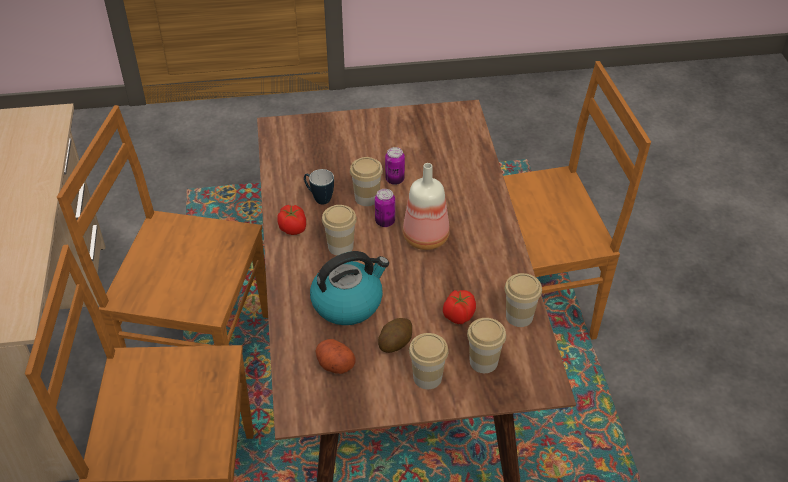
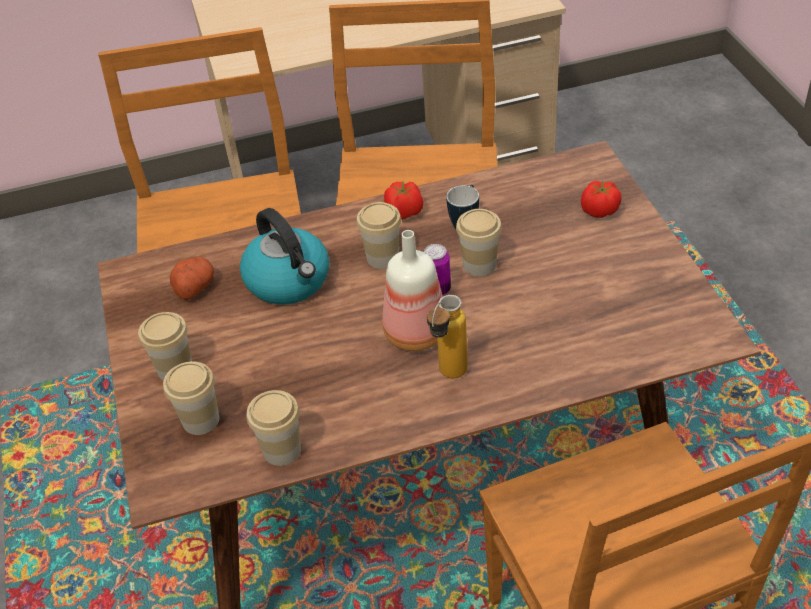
camera: 85 degrees right, 0 degrees up
(394, 180) = (524, 285): can -> none
(395, 342) = (229, 332): potato -> none
(458, 316) = (277, 385): tomato -> tomato (599, 211)
(470, 227) = (448, 377): none -> bottle

